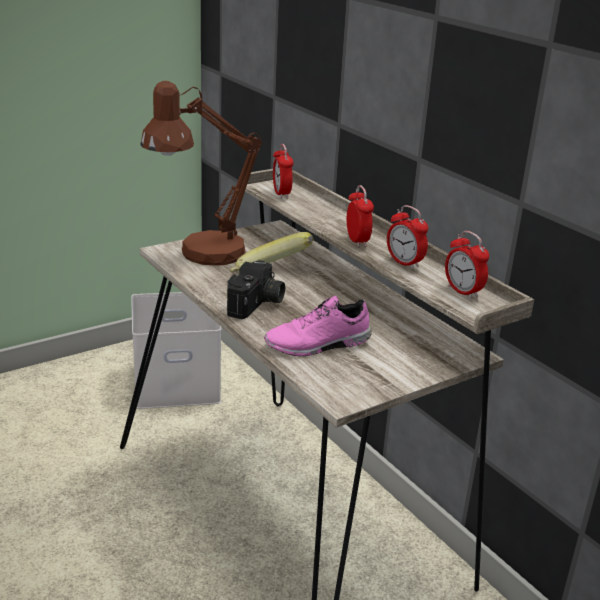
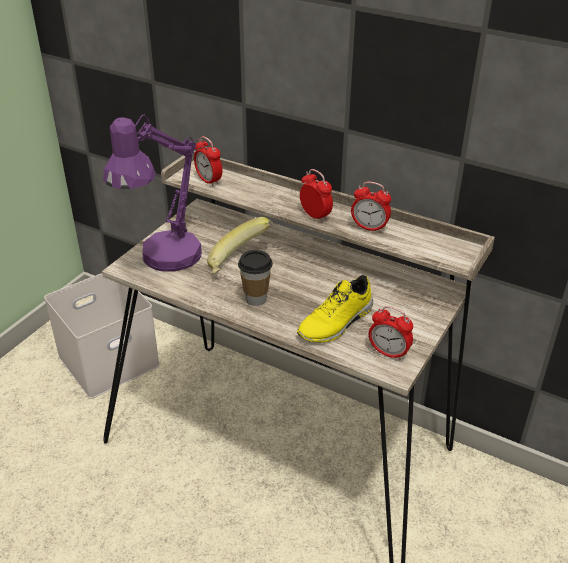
camera: 25 degrees left, 10 degrees up
(201, 255) = (163, 261): brown table lamp -> purple table lamp
(257, 304) = (256, 299): camera -> cup
(318, 345) = (337, 323): pink shoe -> yellow shoe
(463, 292) = (434, 243): alarm clock -> alarm clock (388, 353)

